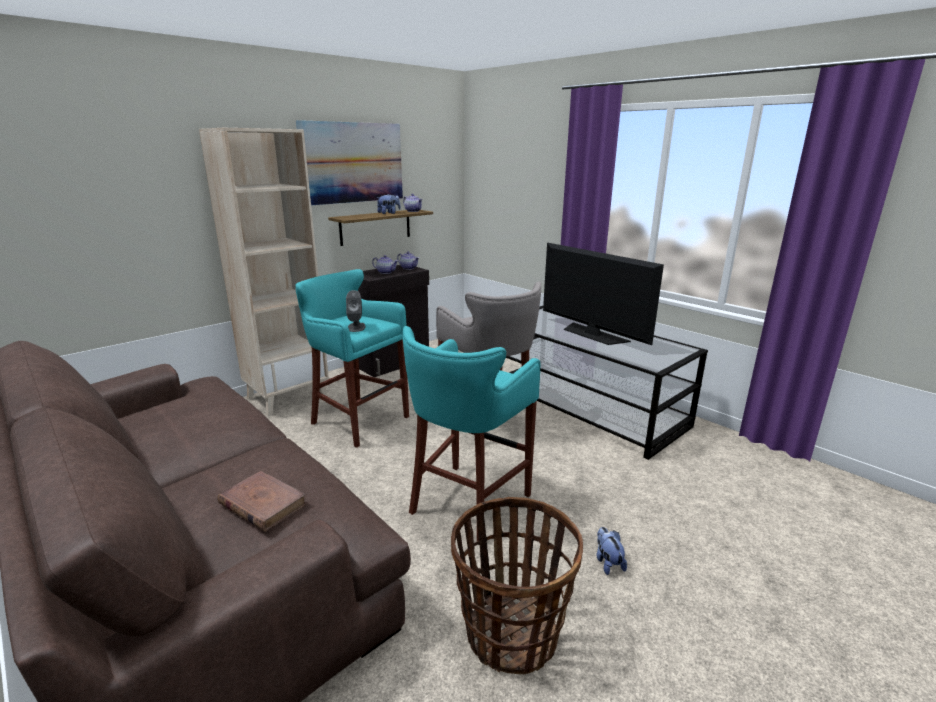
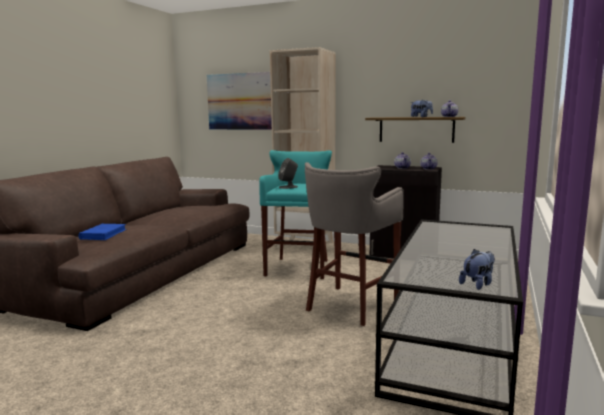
camera: 65 degrees right, 10 degrees down
(263, 504) = (103, 234): brown book -> blue book
(352, 163) = (399, 74): picture -> picture (244, 101)
(467, 504) = (221, 323): turquoise stool -> none
(511, 633) = (86, 364): basket -> none
(593, 334) = (457, 249): television -> none
(608, 562) = (174, 392): plush toy -> plush toy (478, 284)

